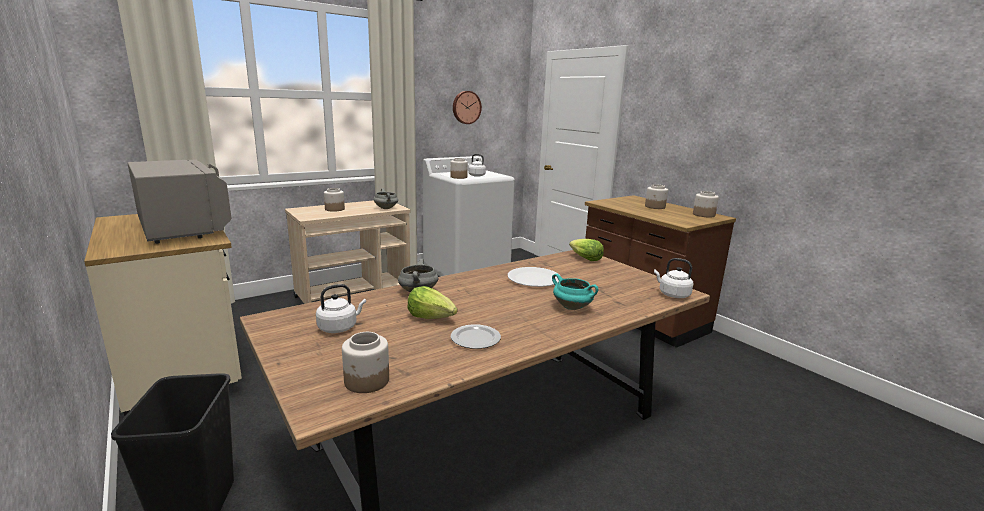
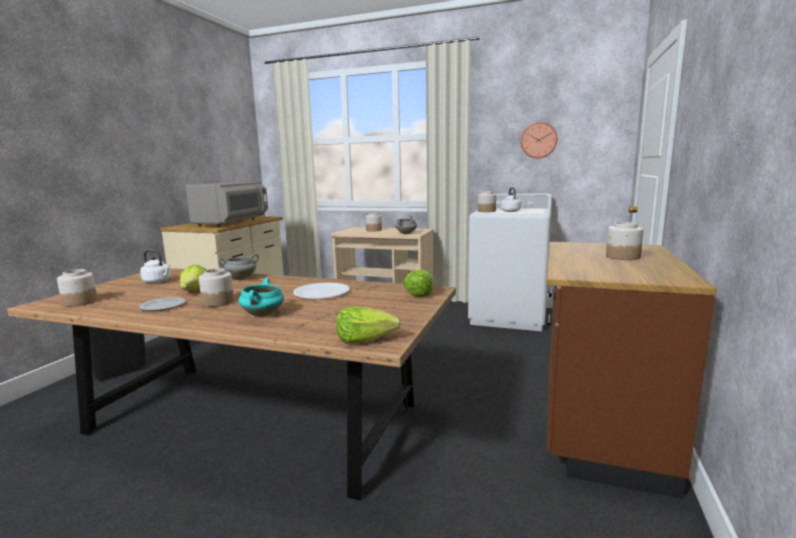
camera: 55 degrees right, 5 degrees down
(672, 294) = (365, 340): white kettle -> lettuce
(703, 215) = (661, 274): jar -> jar (218, 302)

